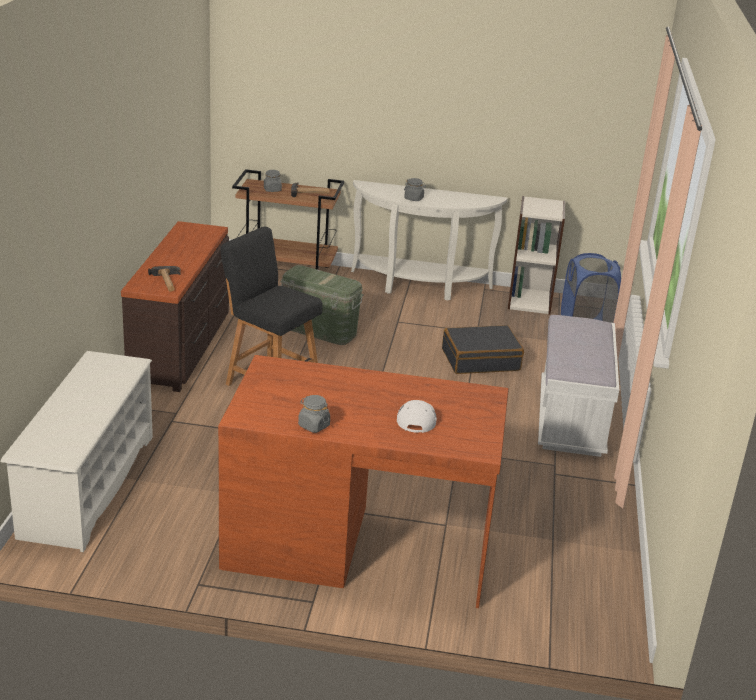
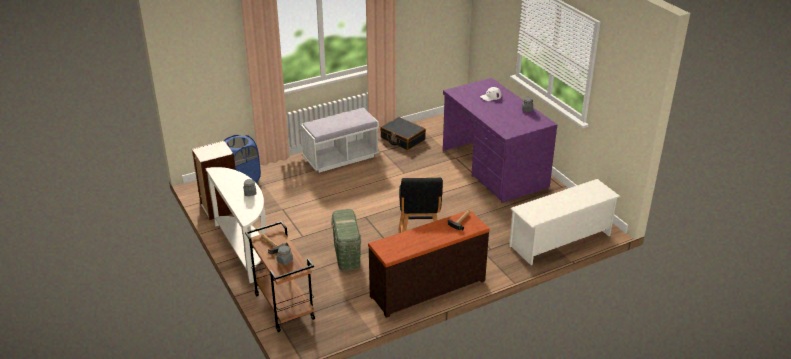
camera: 125 degrees left, 5 degrees up
(358, 545) = (493, 168): brown desk -> purple desk
(480, 360) = (313, 197): black suitcase -> black suitcase (402, 139)

